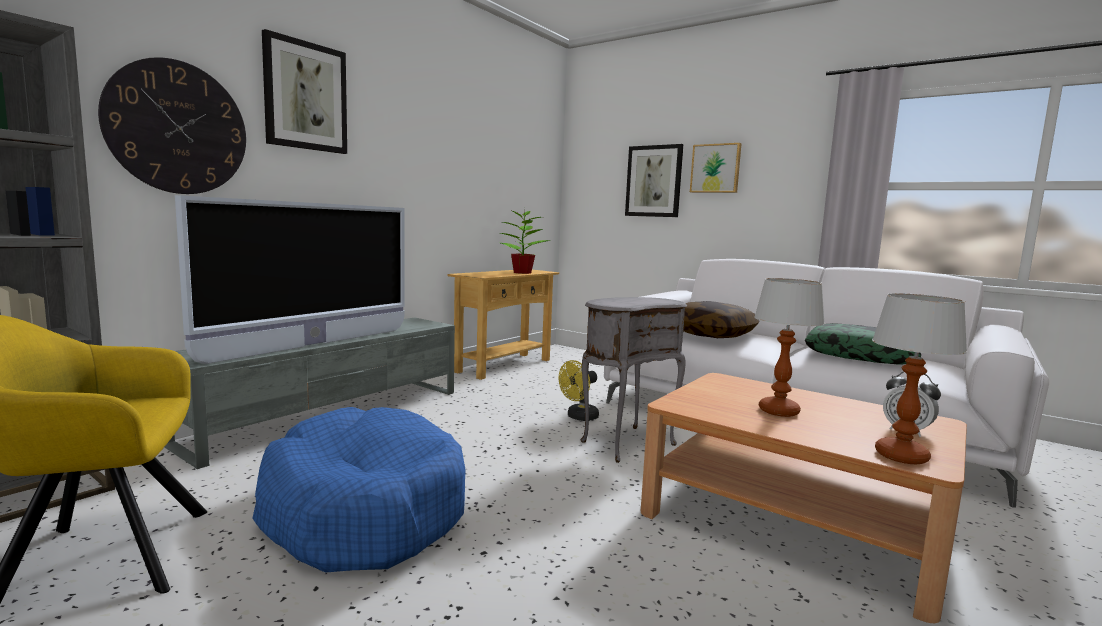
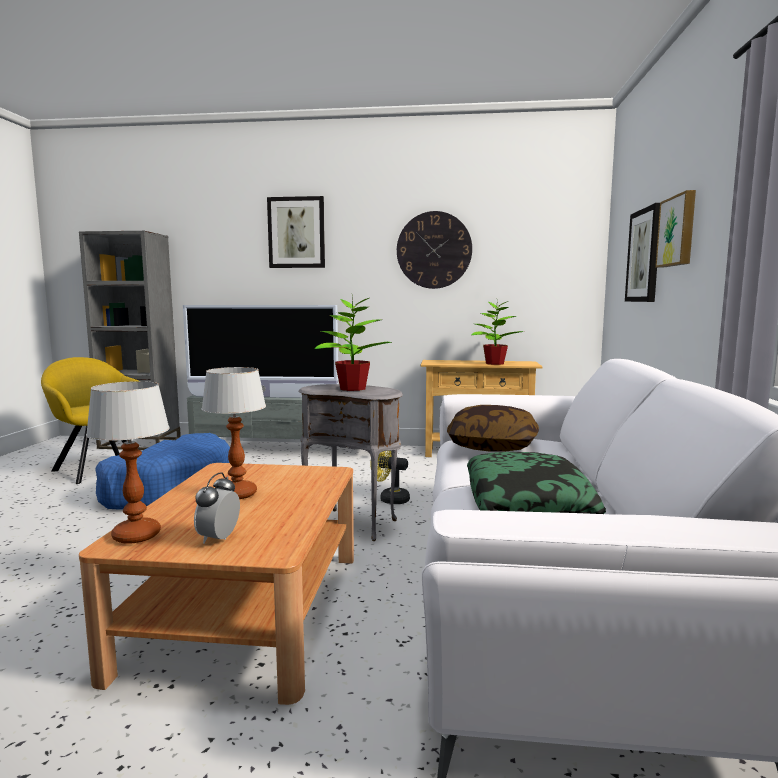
camera: 60 degrees right, 0 degrees up
(178, 128) = (222, 266): wall clock -> wall clock (434, 250)
(634, 301) = (351, 388): none -> potted plant

